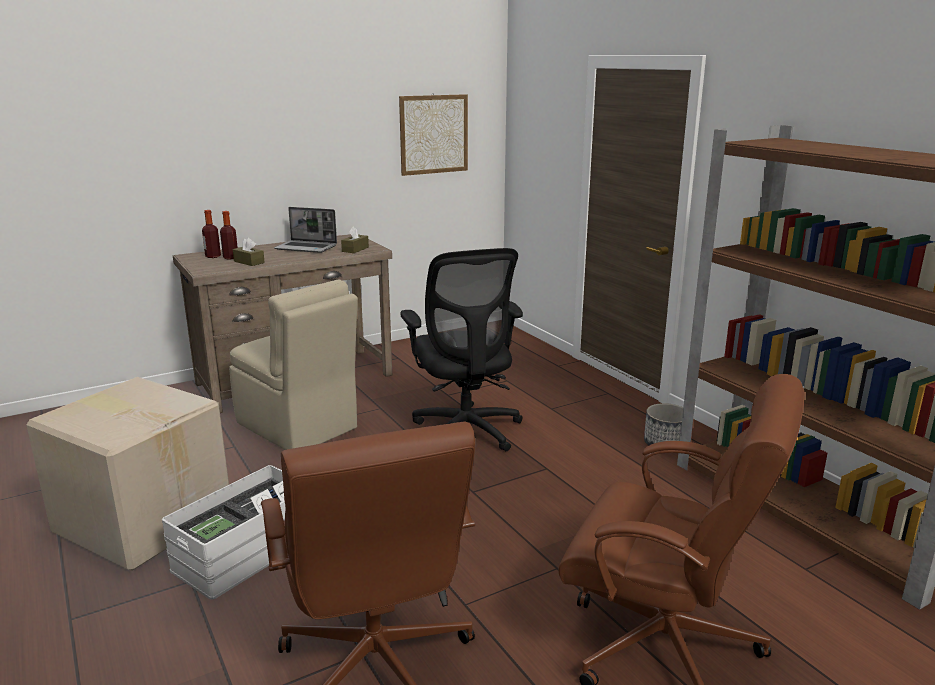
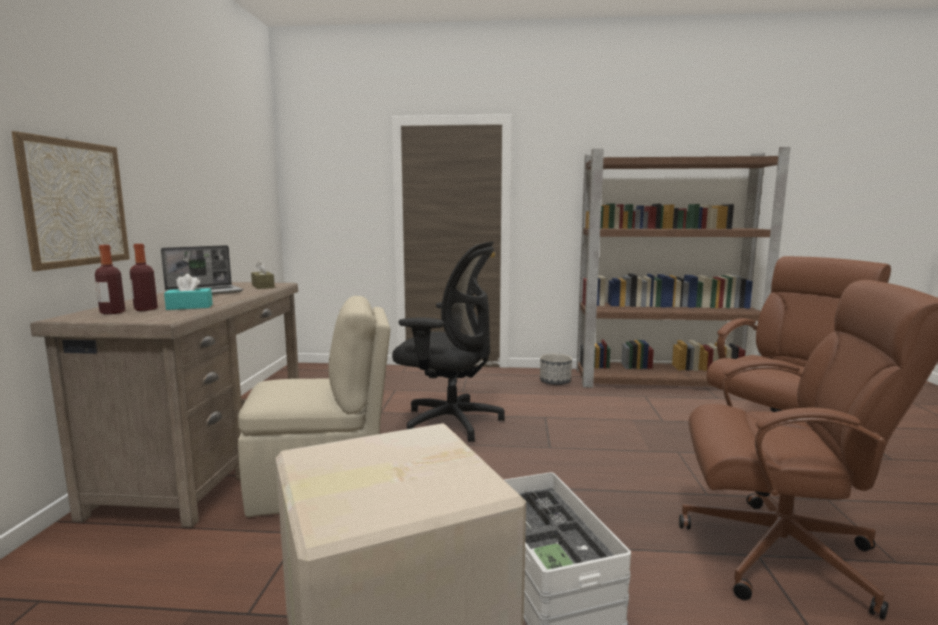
camera: 55 degrees left, 10 degrees down
(249, 262) = (189, 307): brown tissue box -> turquoise tissue box
(434, 133) = (242, 180): picture -> picture (75, 202)

